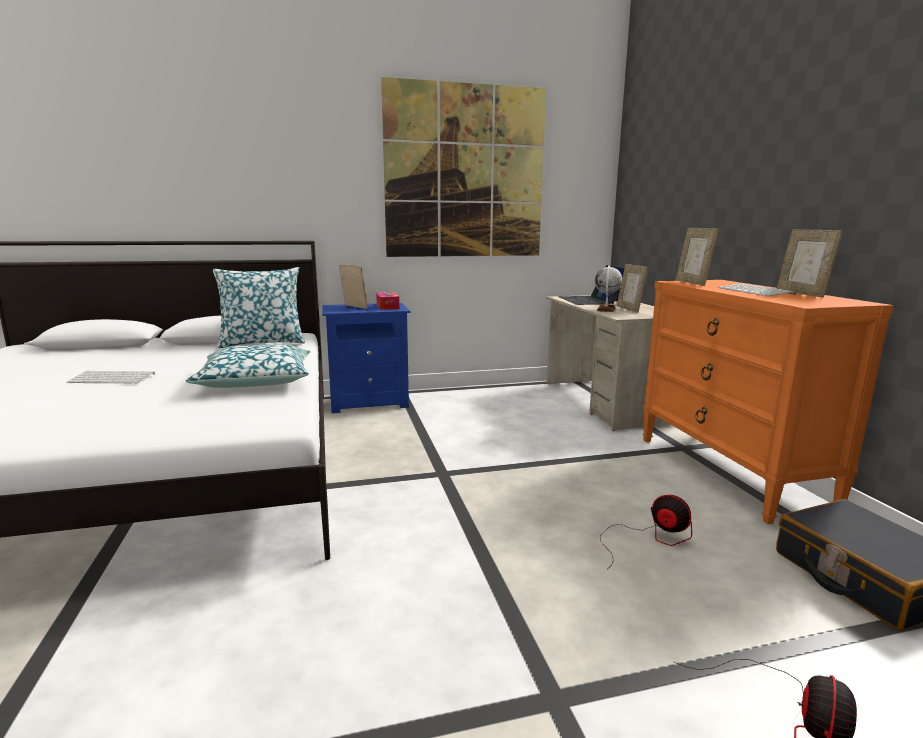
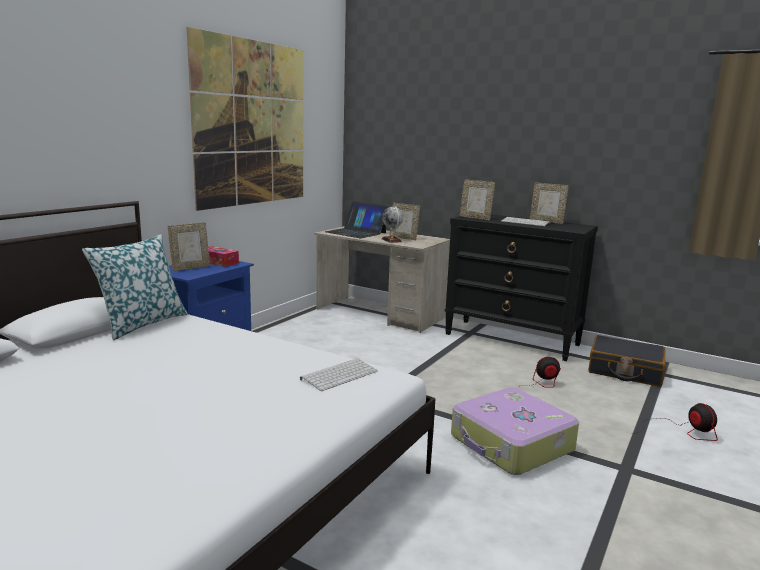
camera: 45 degrees left, 0 degrees up
(114, 378) = (125, 396): keyboard -> keyboard (339, 374)
(256, 380) = (267, 356): pillow -> none
(354, 307) = (190, 268): picture frame -> picture frame turned 135 degrees clockwise
(466, 579) = (511, 444): none -> suitcase
(730, 472) = (512, 339): orange dresser -> black dresser

